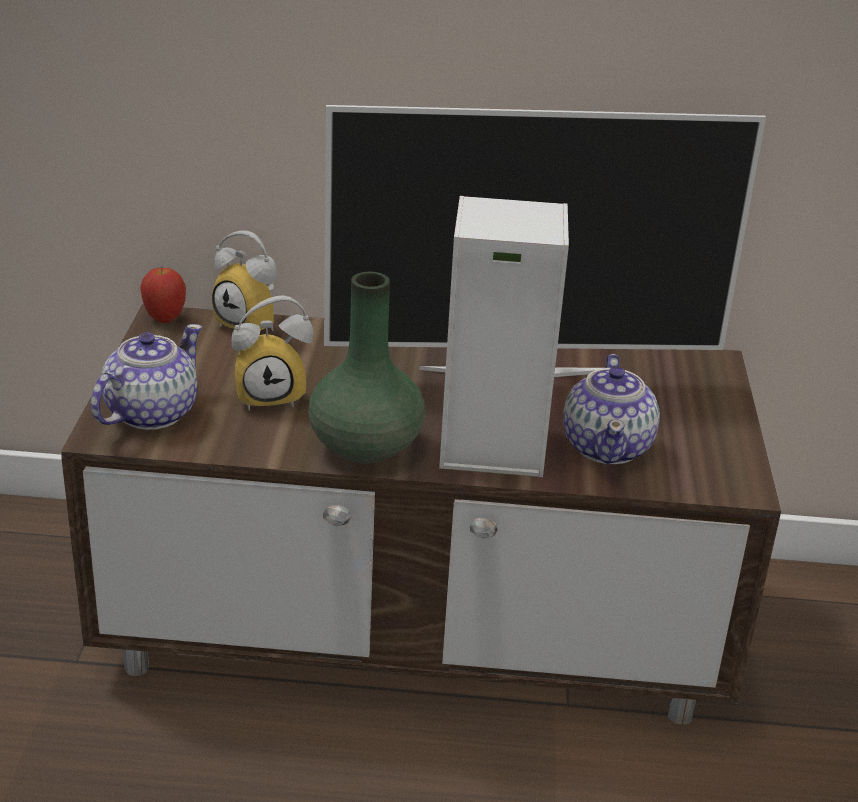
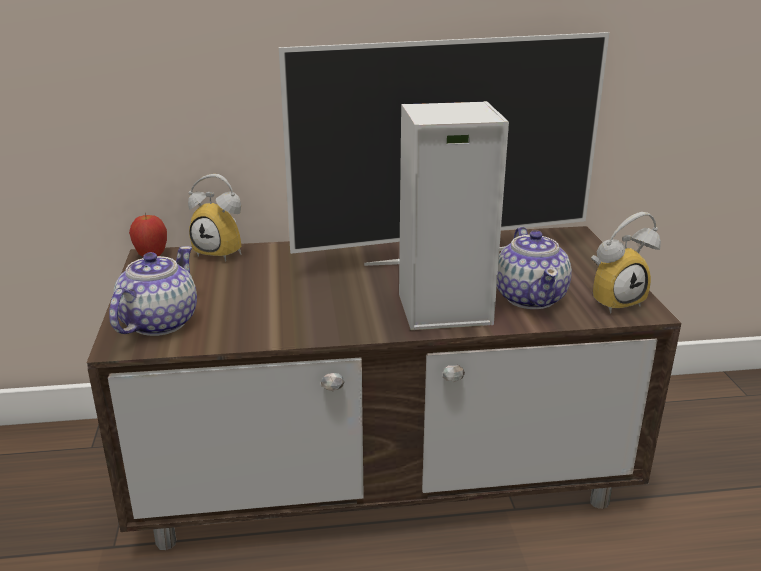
camera: 10 degrees left, 5 degrees down
(272, 395) = (256, 297): alarm clock -> alarm clock (614, 300)
(366, 447) = (346, 323): green vase -> none

